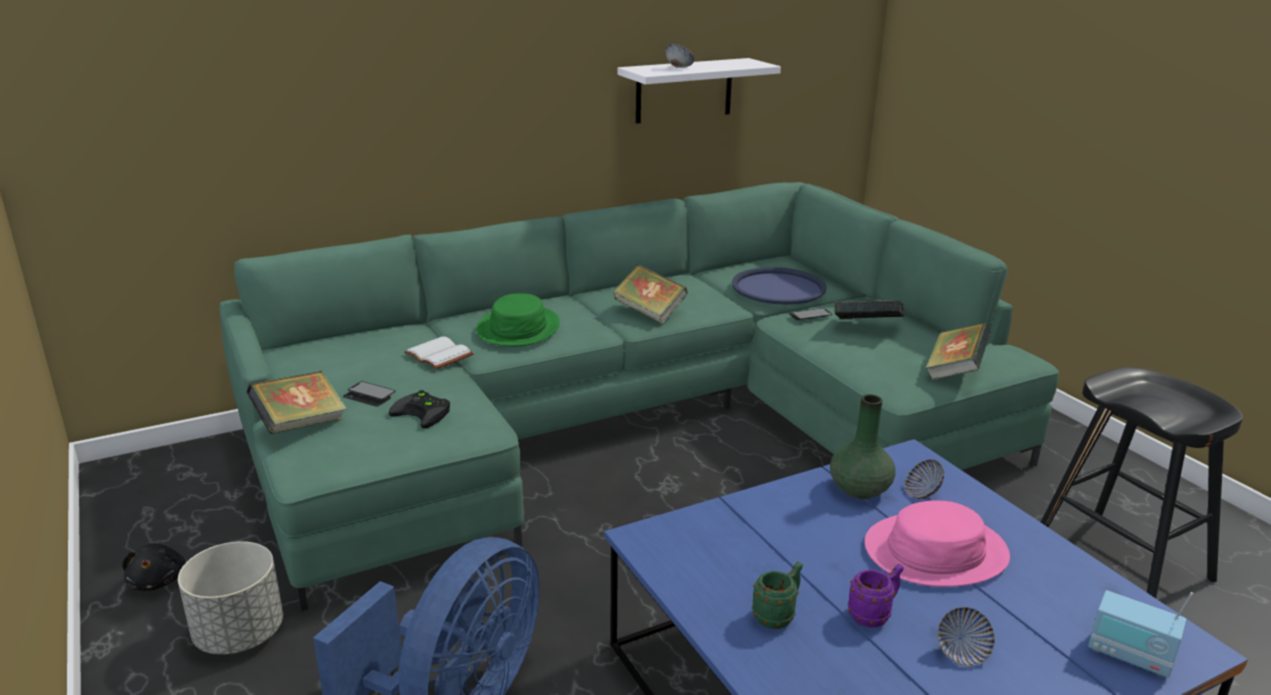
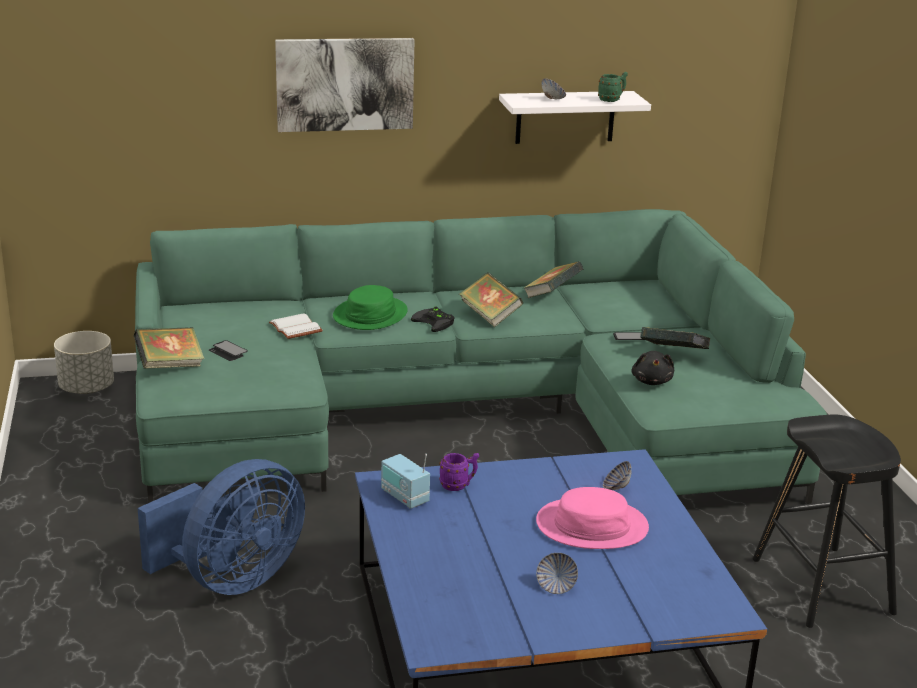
camera: 15 degrees right, 0 degrees up
(158, 580) = (57, 468): black plush toy -> black plush toy (652, 381)
(240, 633) = (102, 511): grey planter -> grey planter (87, 388)
(425, 413) = (263, 370): black game controller -> black game controller (436, 322)
(450, 63) = (345, 84): none -> picture
(778, 288) = (622, 309): blue tray -> none
(778, 615) = (443, 543): green mug -> green mug (612, 100)
(860, 489) = (569, 477): green vase -> none
(874, 615) = (511, 554): purple mug -> purple mug (458, 485)
(954, 371) = (720, 402): book -> book (551, 295)
(1129, 656) = (678, 610): radio -> radio (404, 497)

